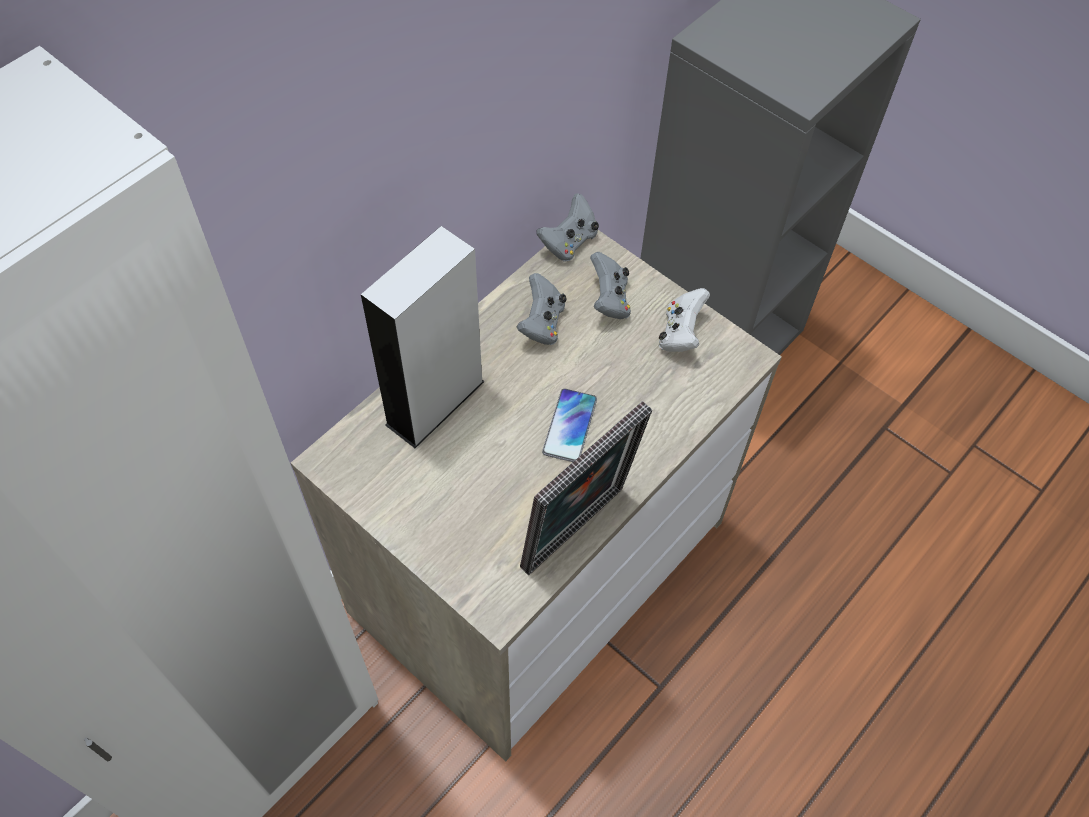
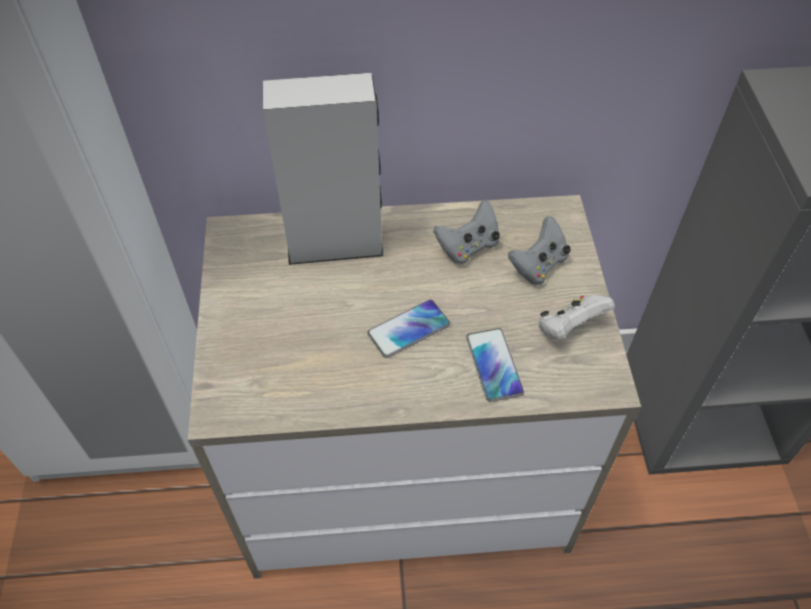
camera: 45 degrees right, 5 degrees down
(569, 242) = (551, 206): grey game controller -> none
(578, 533) = (329, 407): picture frame -> none
(659, 404) = (494, 365): none -> phone

